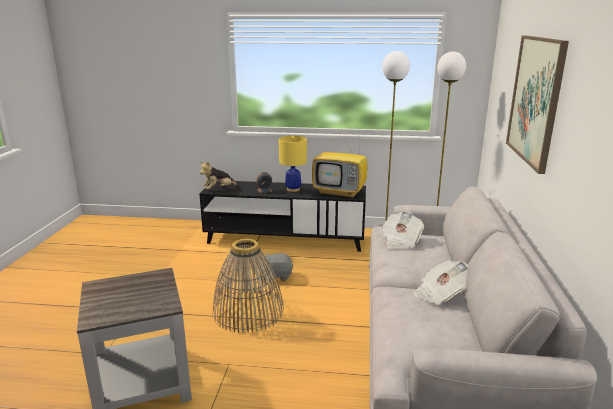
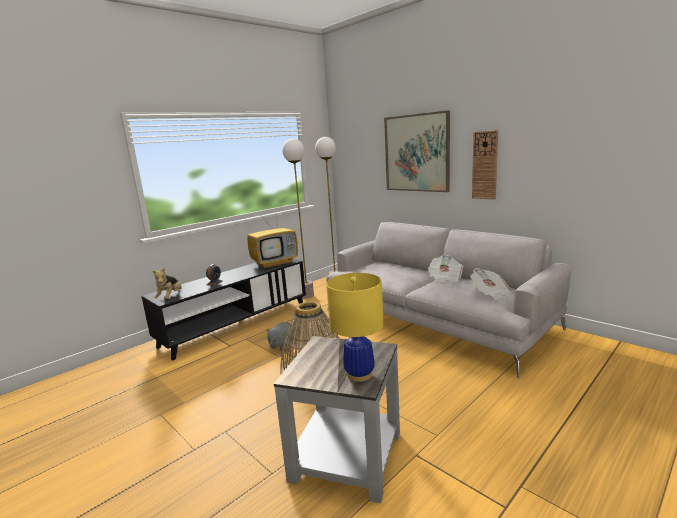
camera: 50 degrees left, 5 degrees down
(293, 189) = (236, 274): yellow table lamp -> yellow table lamp (359, 374)
(400, 241) = (368, 271): newspaper -> newspaper (491, 295)
(576, 148) = (485, 165): none -> wall clock

